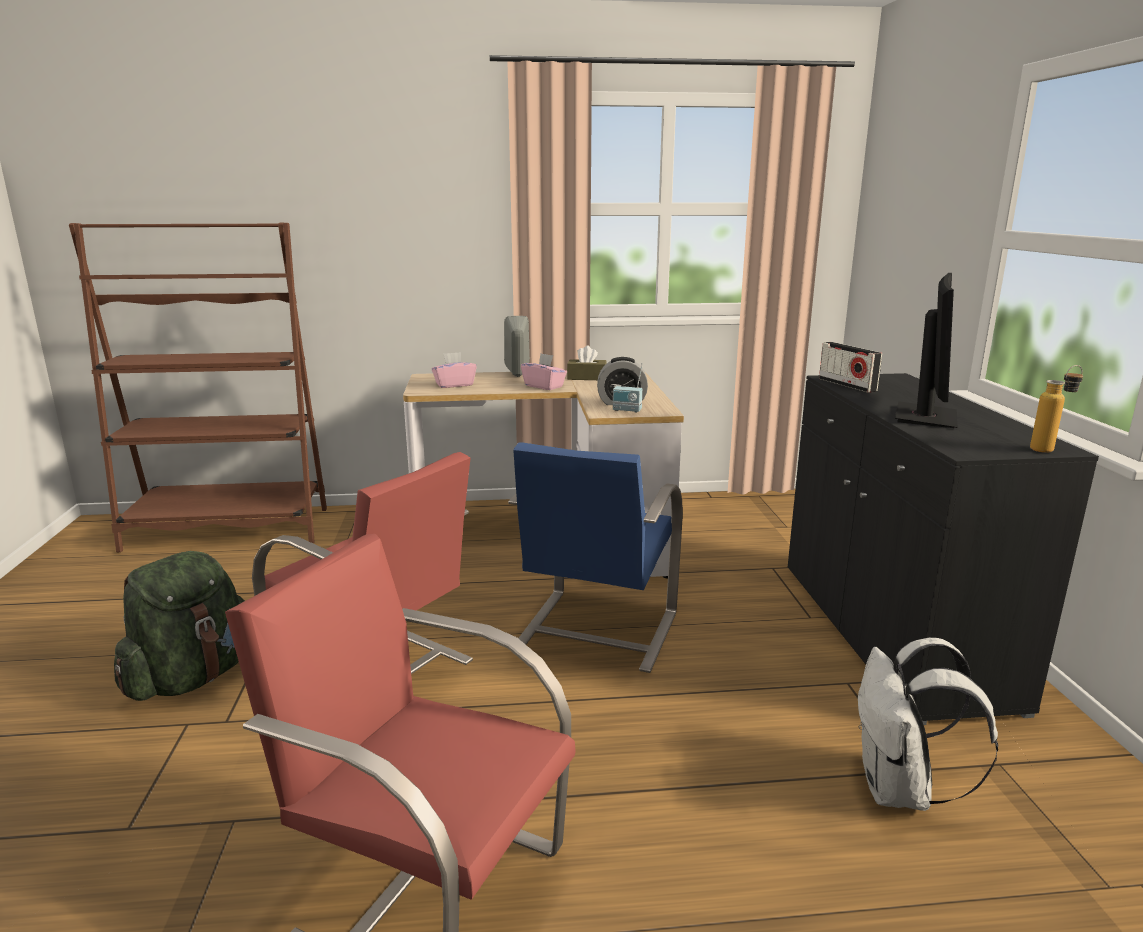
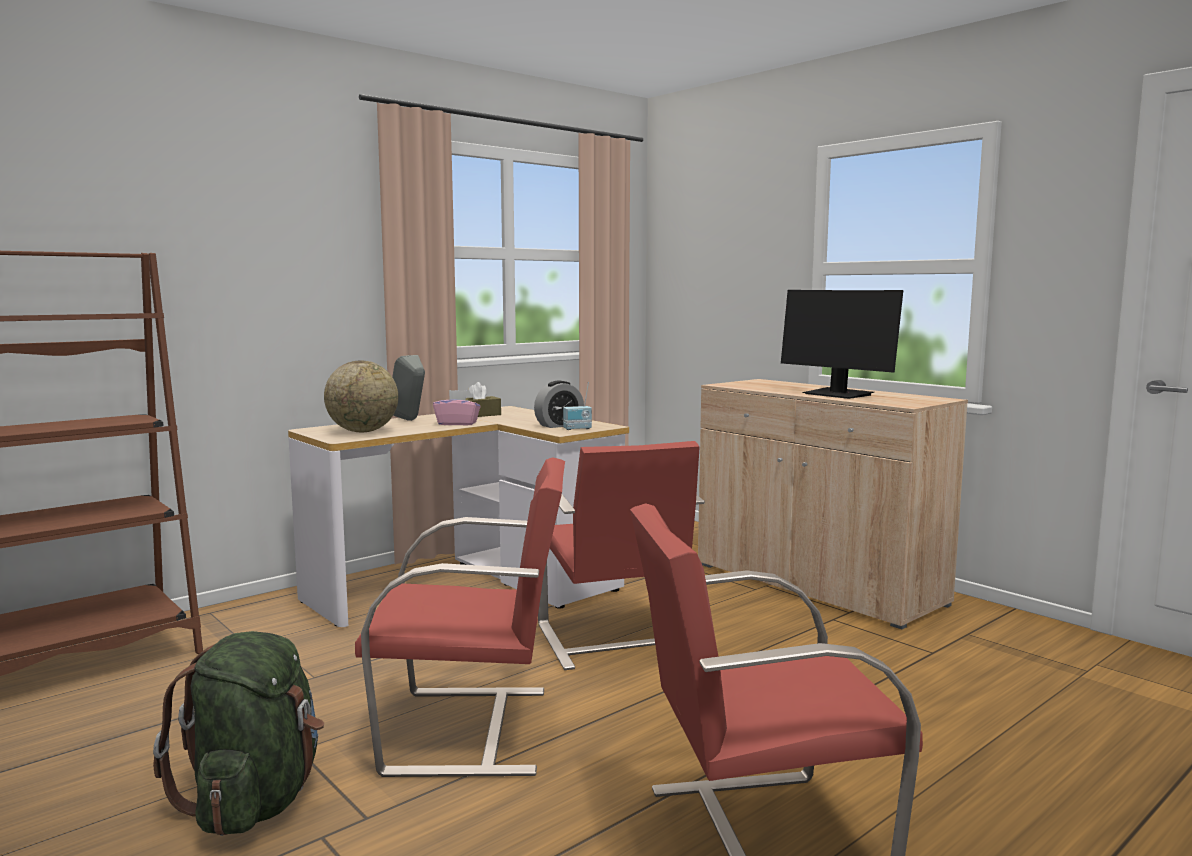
camera: 35 degrees left, 10 degrees down
(454, 384) = (363, 431): pink tissue box -> globe
(596, 630) = (615, 640): blue chair -> red chair
(847, 385) = (744, 386): radio -> none
(891, 633) = (816, 584): black cabinet -> beige cabinet
(900, 790) = (941, 664): white backpack -> none
(926, 416) = (838, 394): monitor -> monitor turned 150 degrees clockwise
(1049, 449) = (940, 399): bottle -> none

